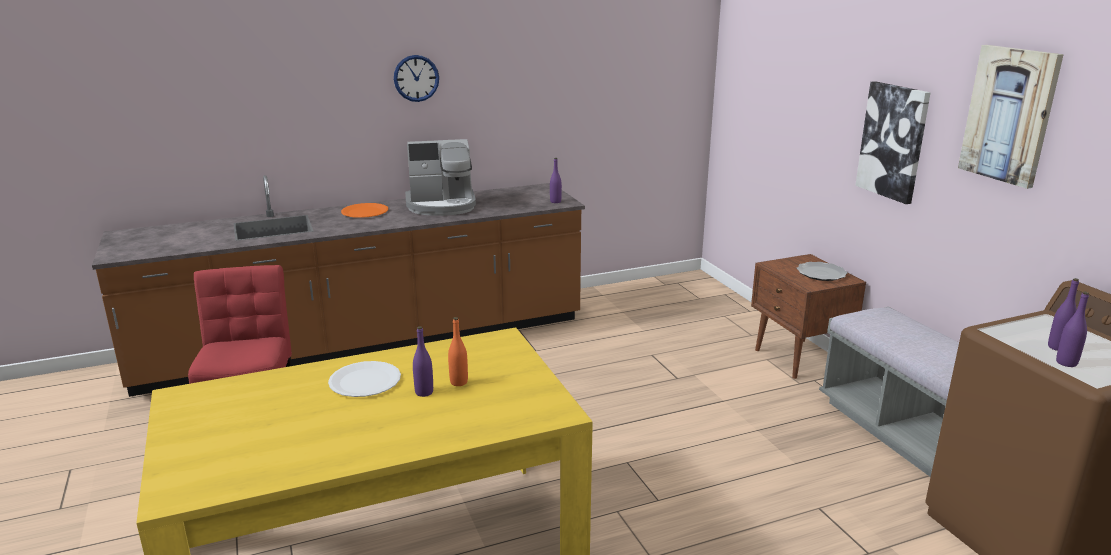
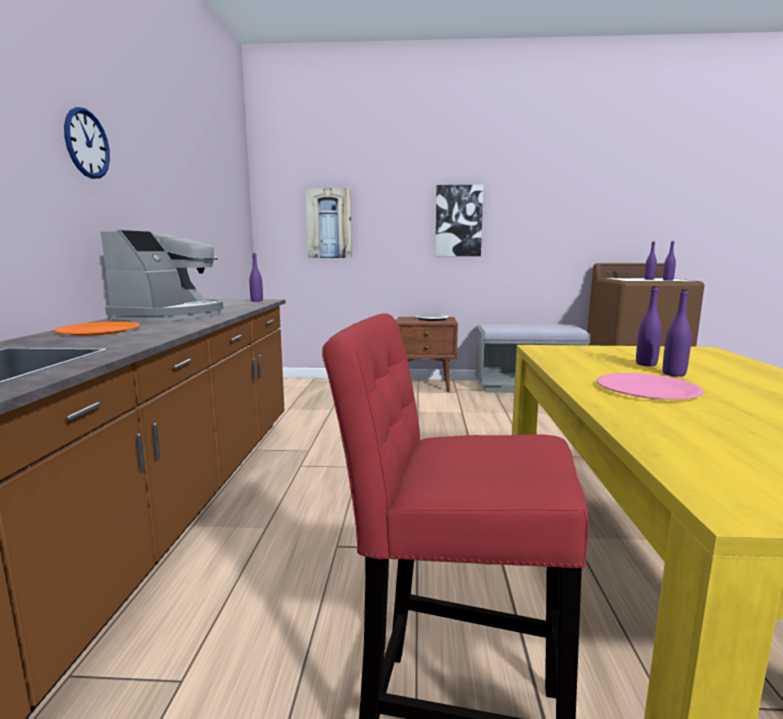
camera: 65 degrees left, 10 degrees down
(364, 381) = (647, 389): white plate -> pink plate
(459, 382) = (646, 364): orange bottle -> purple bottle
(1009, 115) = (539, 188): picture -> picture (329, 224)

